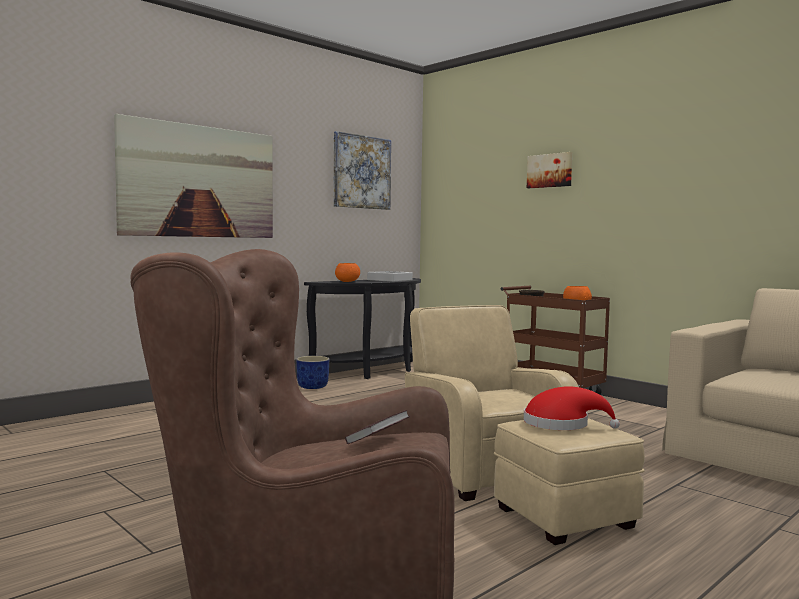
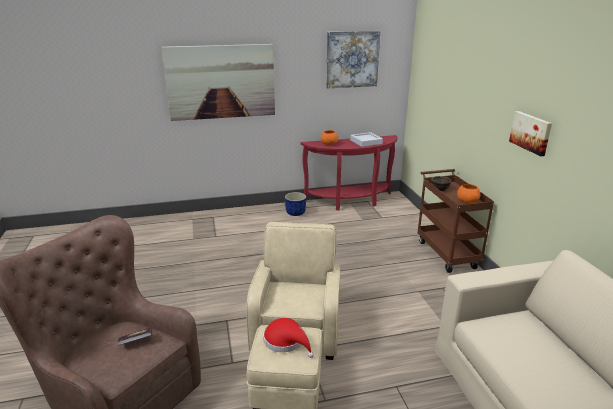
camera: 30 degrees right, 20 degrees up
(374, 372) = (351, 202): black console table -> red console table
(550, 170) = (478, 80): picture -> picture (531, 132)

